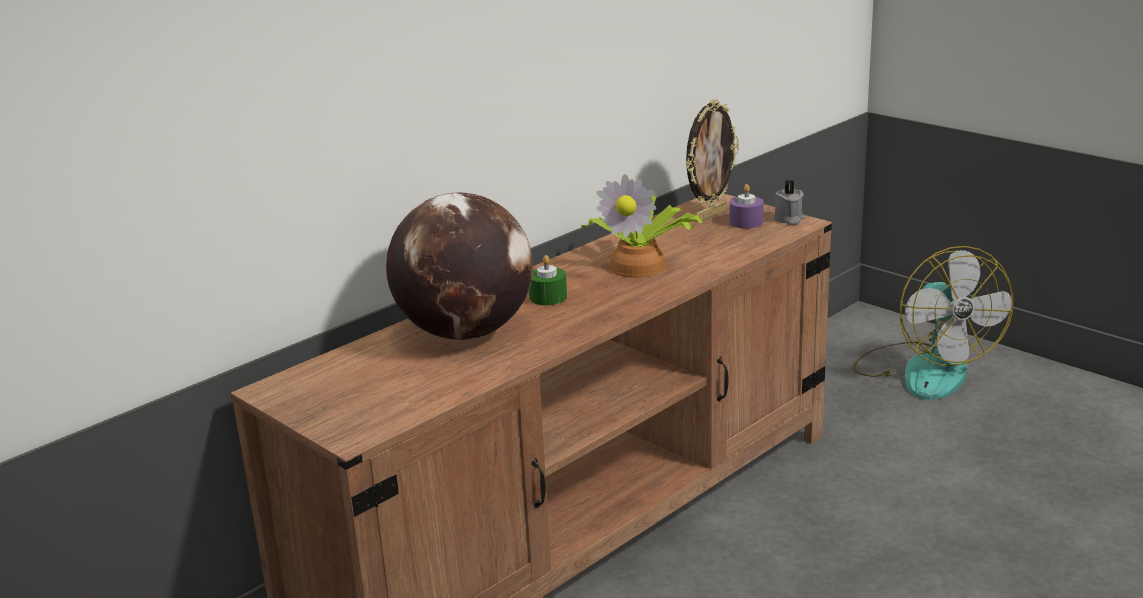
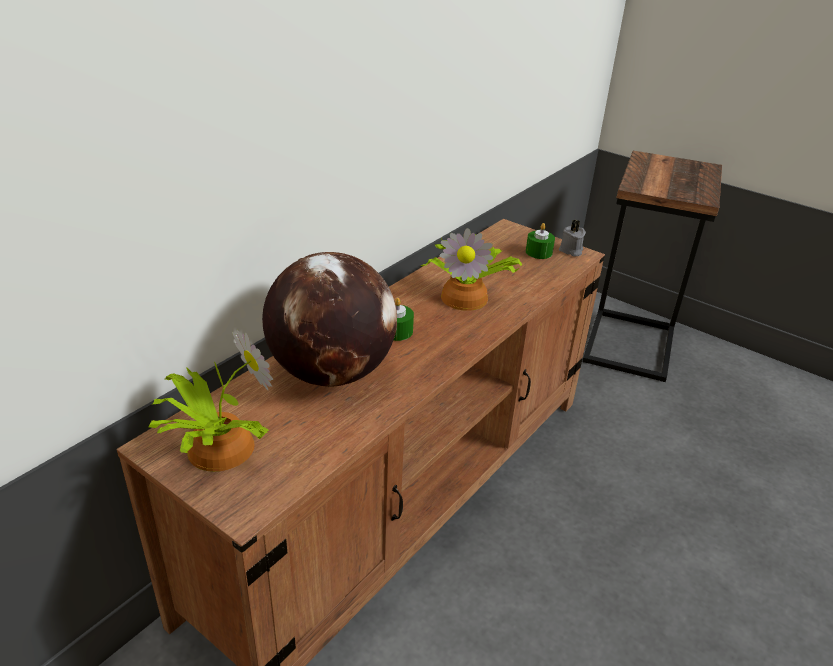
camera: 10 degrees left, 10 degrees up
(331, 391) = (216, 448): none -> potted plant
(710, 215) = (508, 244): picture frame -> none
(746, 222) = (538, 252): purple candle -> green candle
(924, 370) = (631, 344): fan -> side table

